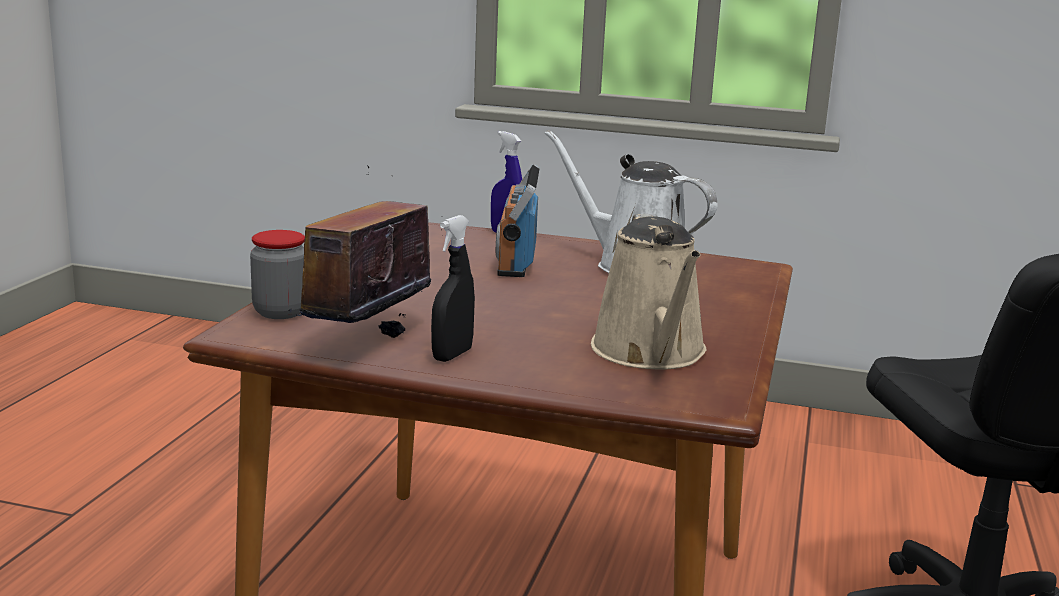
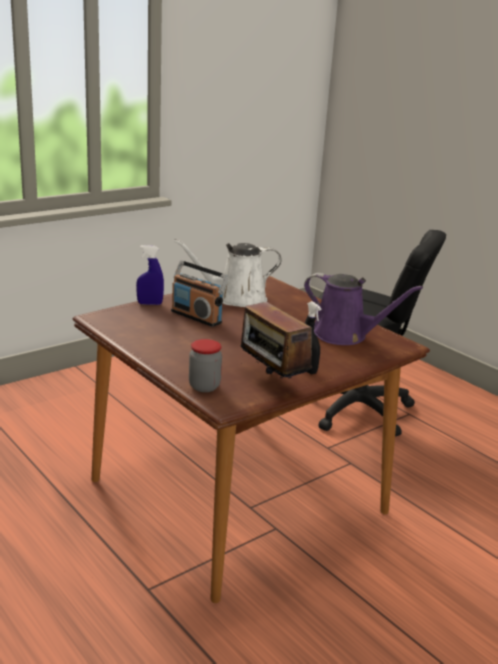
camera: 55 degrees left, 5 degrees up
(651, 353) = (344, 335): beige watering can -> purple watering can

